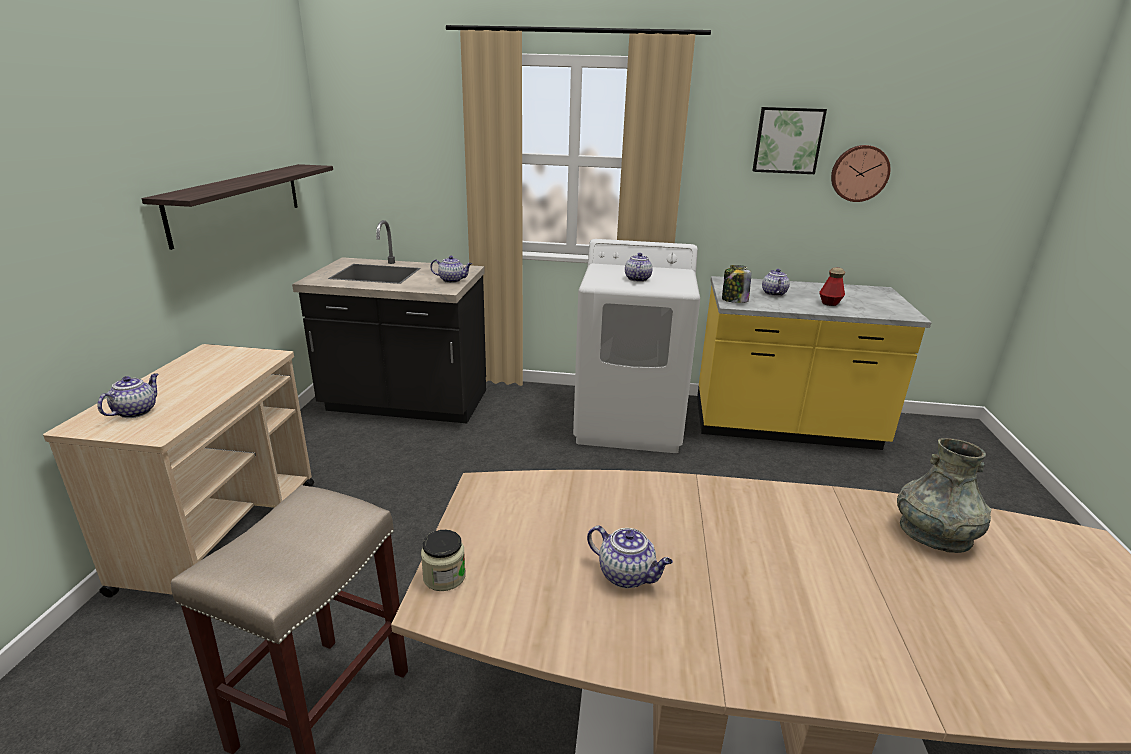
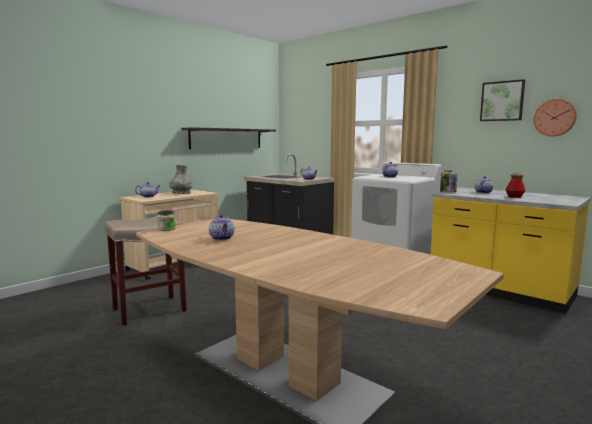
camera: 35 degrees right, 15 degrees down
(934, 534) = (383, 255): grey vase -> grey vase (181, 193)

